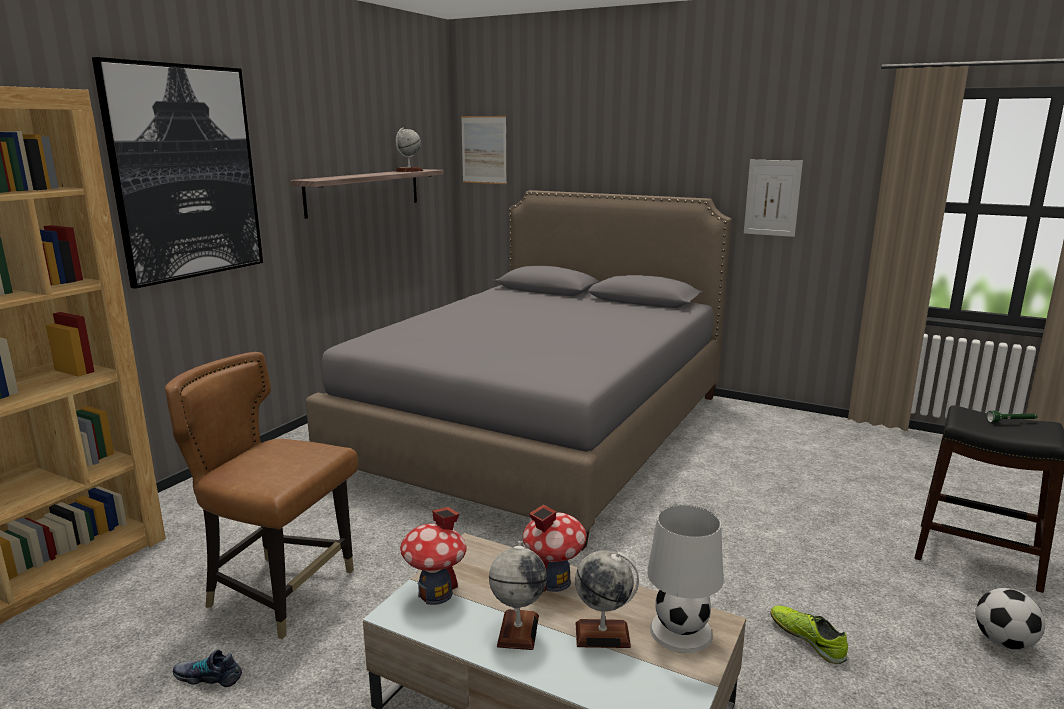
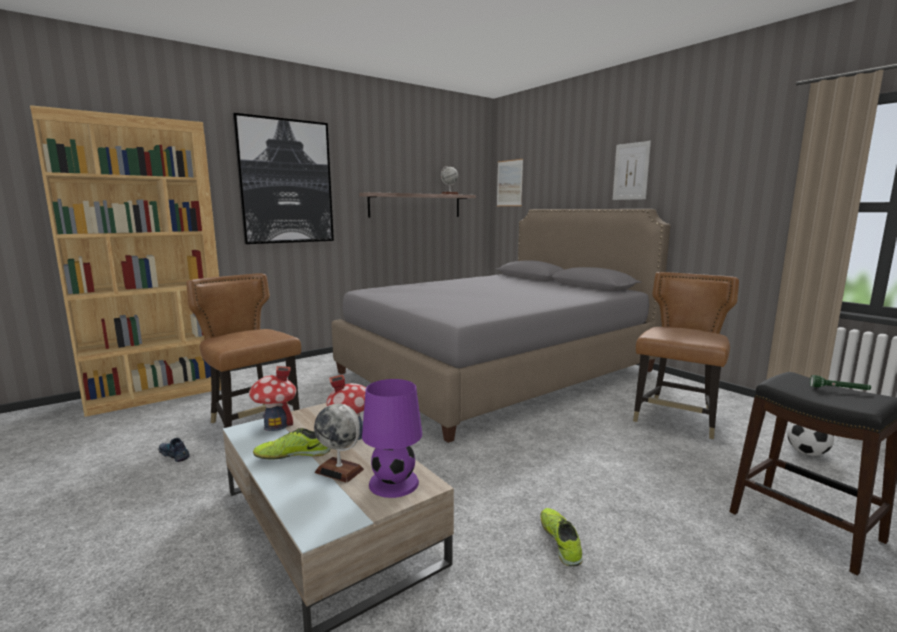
camera: 25 degrees right, 5 degrees down
(518, 630) = (293, 455): globe -> shoe
(680, 632) = (393, 483): white table lamp -> purple table lamp
(772, 198) = (704, 206): picture -> picture (631, 171)
(788, 459) = (677, 419): none -> brown chair
(1004, 642) = (763, 602): football -> football (807, 453)

